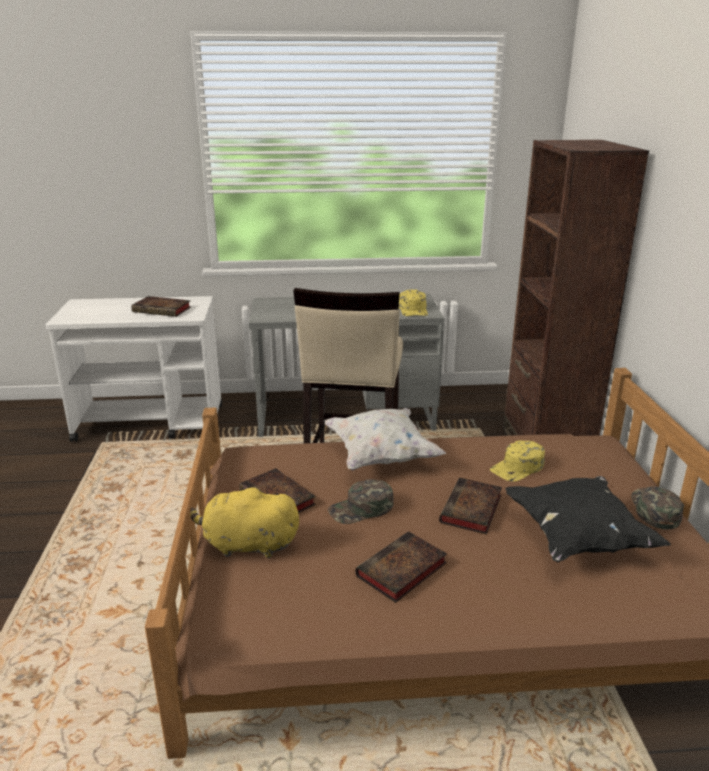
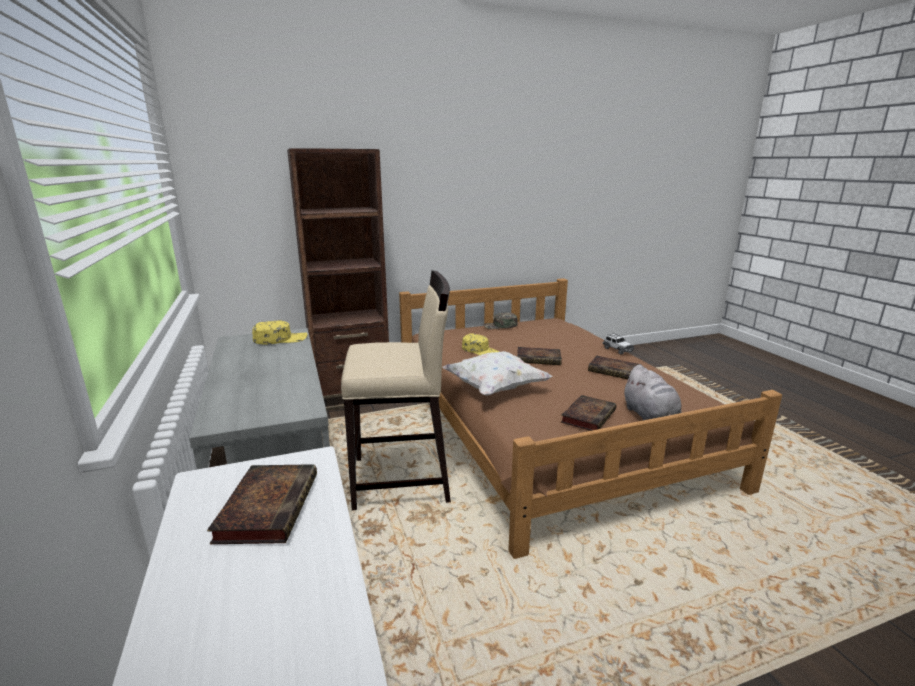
camera: 105 degrees left, 5 degrees down
(247, 545) = (650, 417): yellow plush toy -> grey plush toy
(361, 509) = (570, 387): green cap -> none
(507, 616) = (617, 349): none -> toy car
(577, 537) = (541, 338): black pillow -> none

